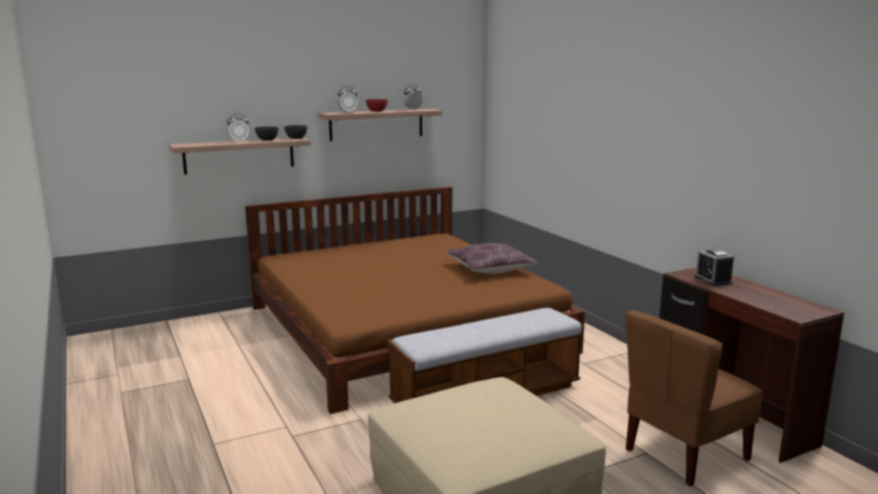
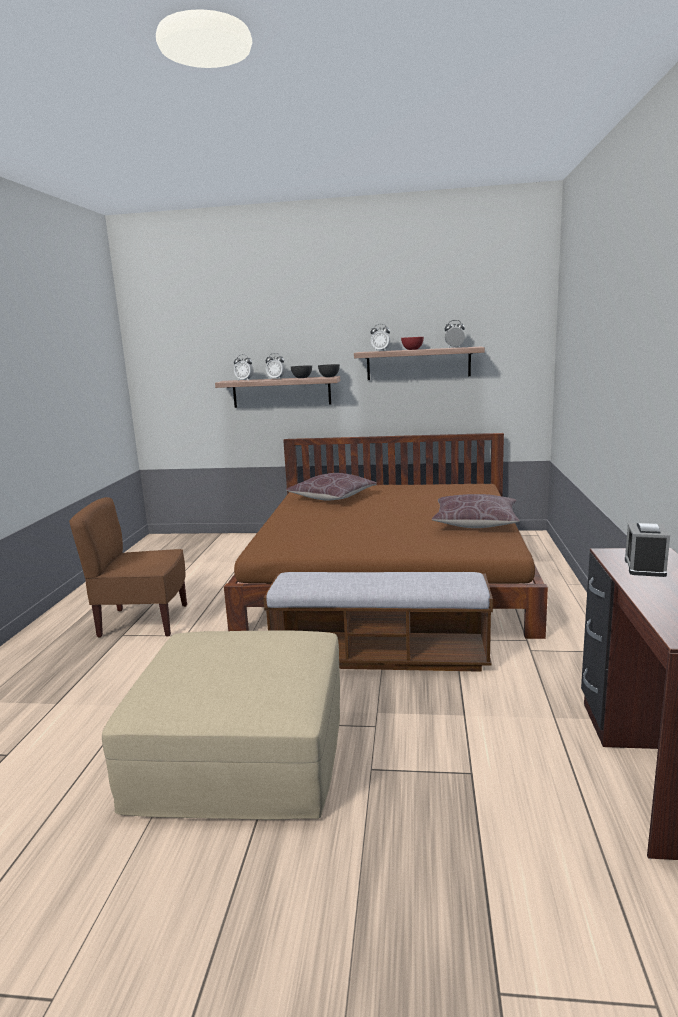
camera: 35 degrees right, 0 degrees up
(204, 144) = (244, 380): none -> alarm clock
(325, 263) = (332, 498): none -> brown pillow
(684, 454) = (518, 793): brown chair -> brown chair (143, 622)

